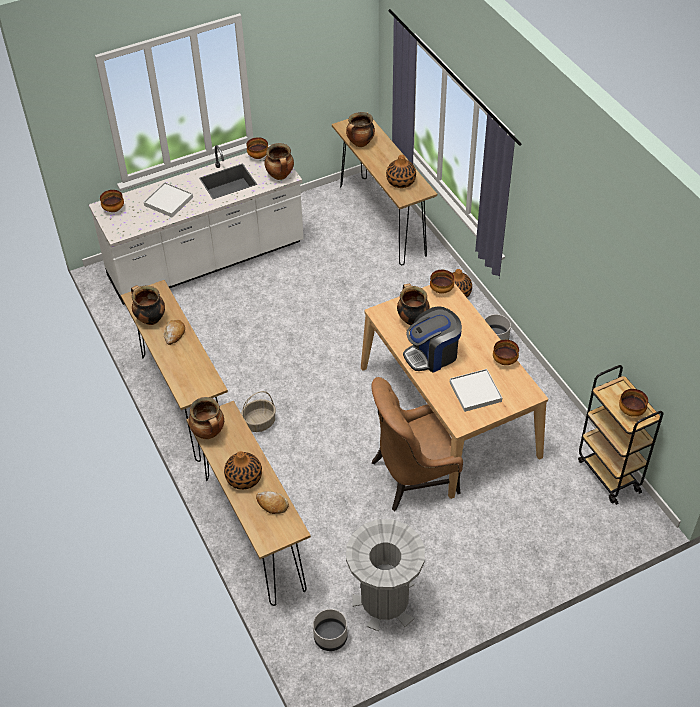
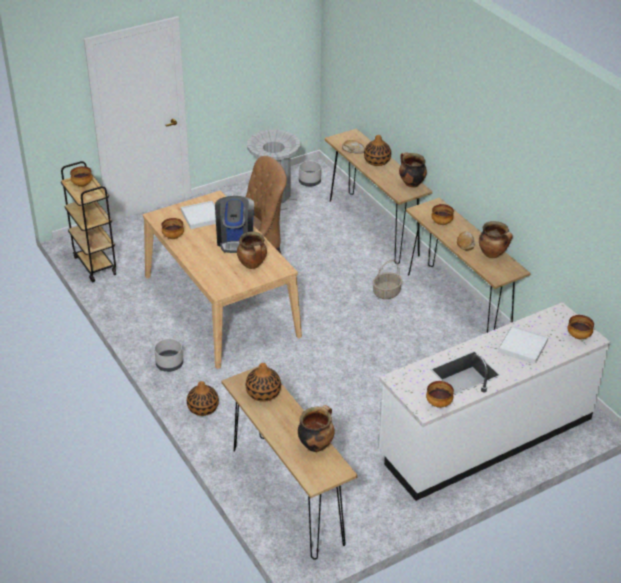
camera: 175 degrees right, 10 degrees down
(280, 176) = (405, 379): cooking pot -> none
(432, 355) = (235, 240): coffee machine -> coffee machine turned 120 degrees clockwise
(441, 290) = (224, 289): bowl -> bowl (441, 223)

